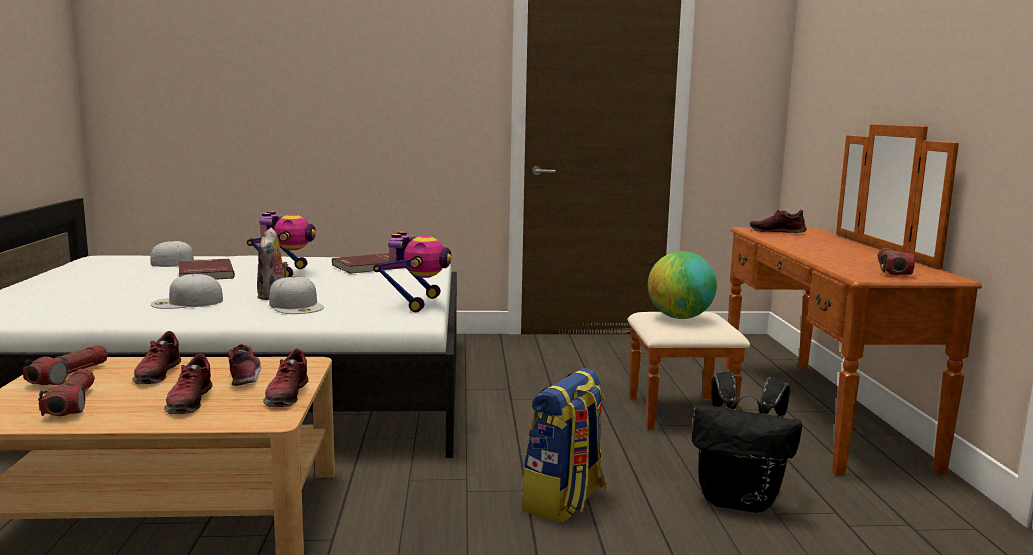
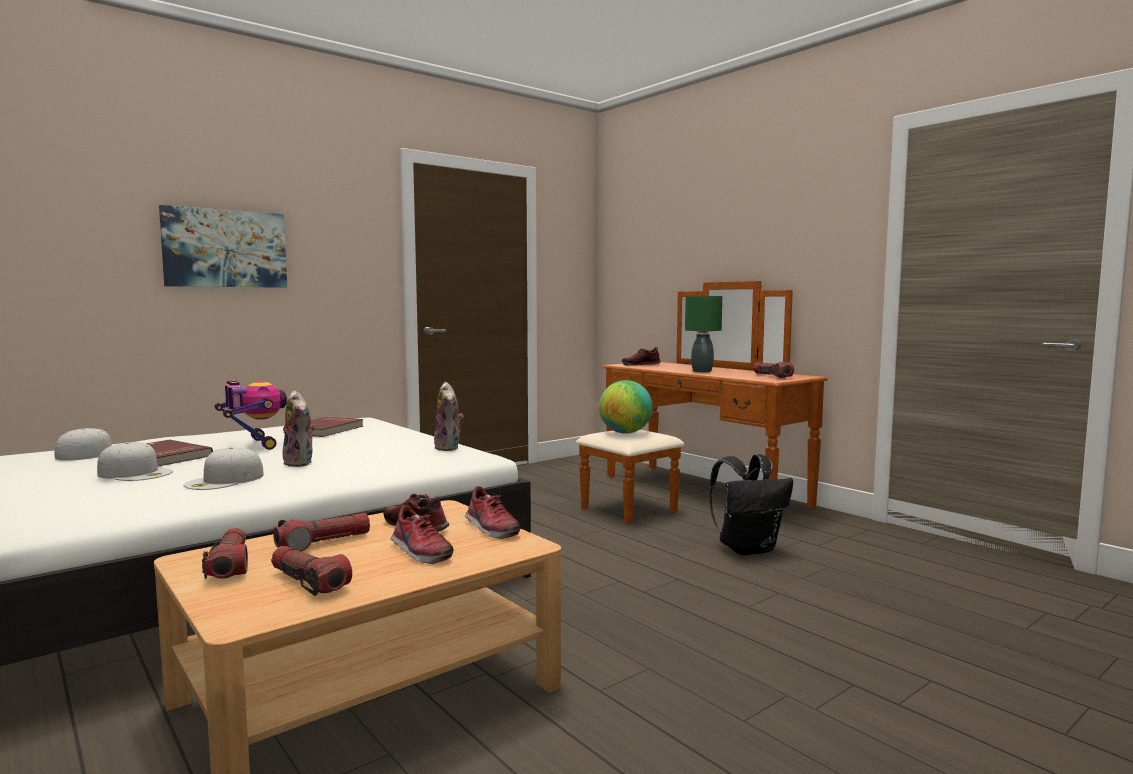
camera: 35 degrees left, 5 degrees down
(157, 373) = (323, 542): shoe -> flashlight
(296, 306) = (352, 465): white cap -> white cap (136, 473)
(328, 83) = (225, 248): none -> picture
(416, 303) = (449, 448): toy robot -> plush toy
(565, 501) = (656, 580): backpack -> none
(819, 251) = (702, 371): none -> green table lamp

